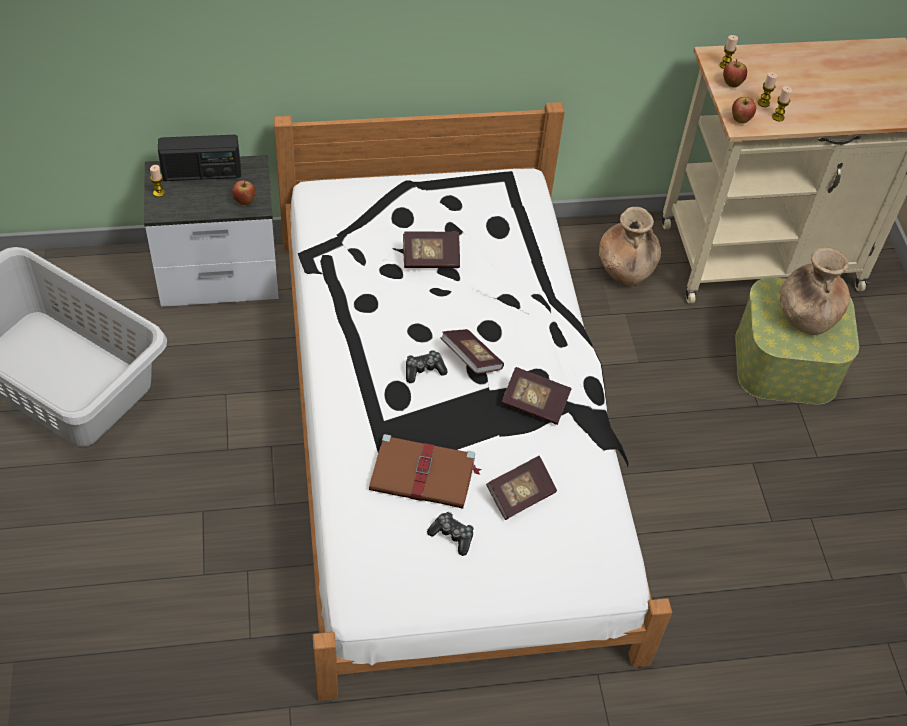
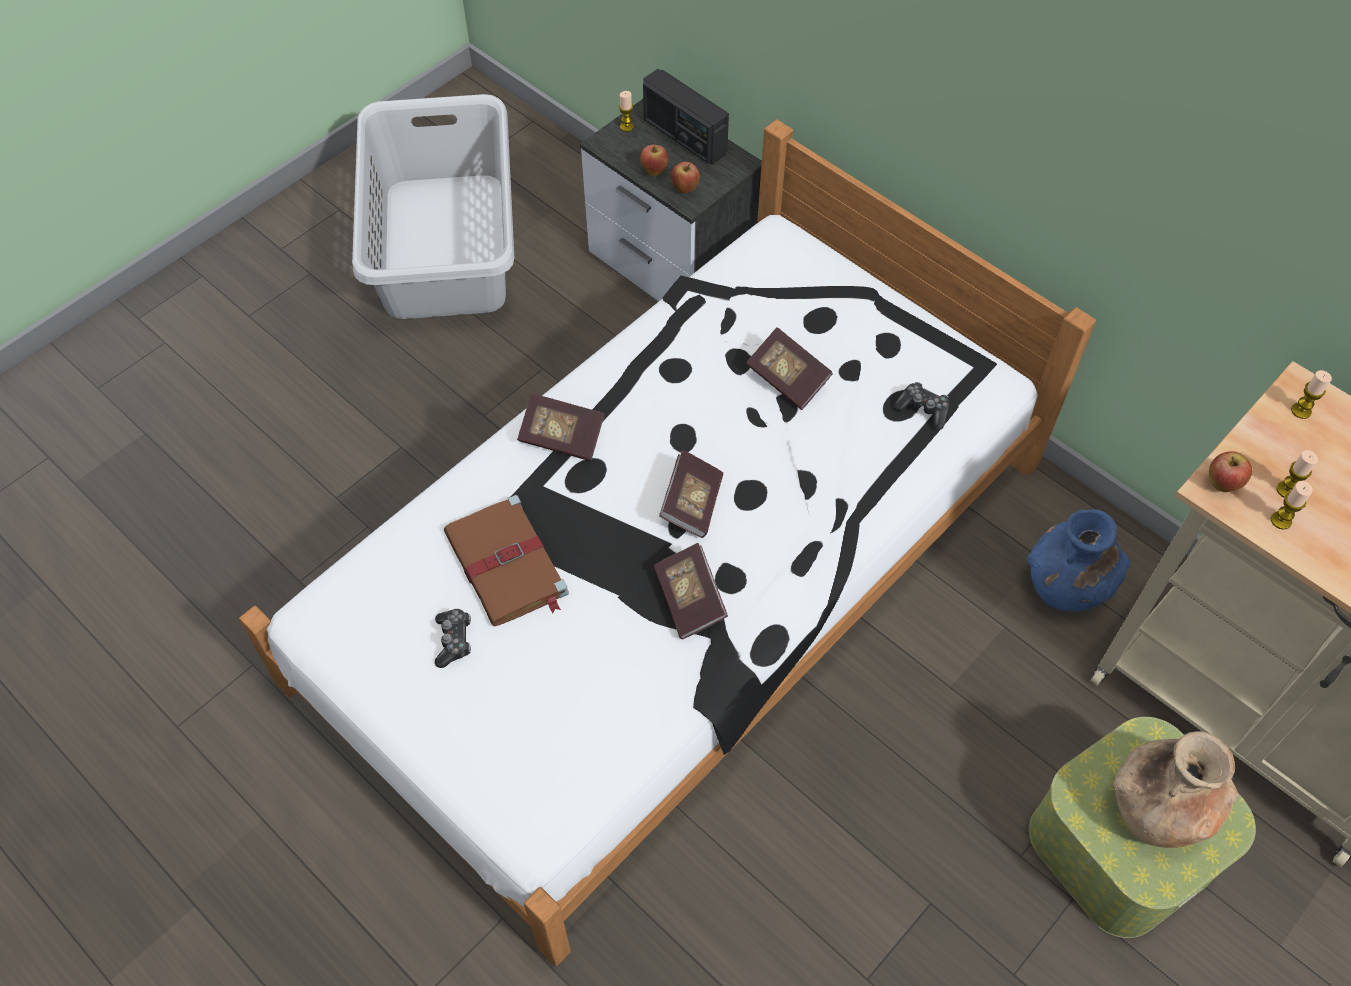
camera: 55 degrees right, 5 degrees up
(424, 370) = (638, 474): game controller -> game controller (923, 409)
(520, 495) = (559, 667): book -> book (562, 437)
(625, 270) = (1066, 586): brown vase -> blue vase
(732, 84) = (1276, 437): apple -> apple (654, 171)

